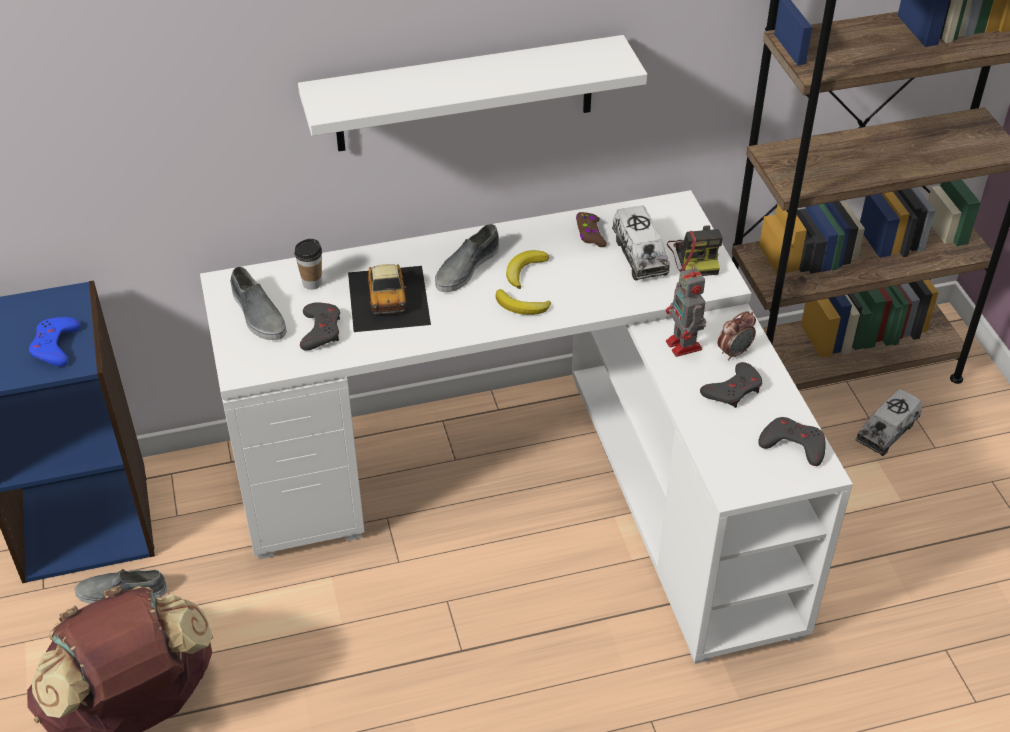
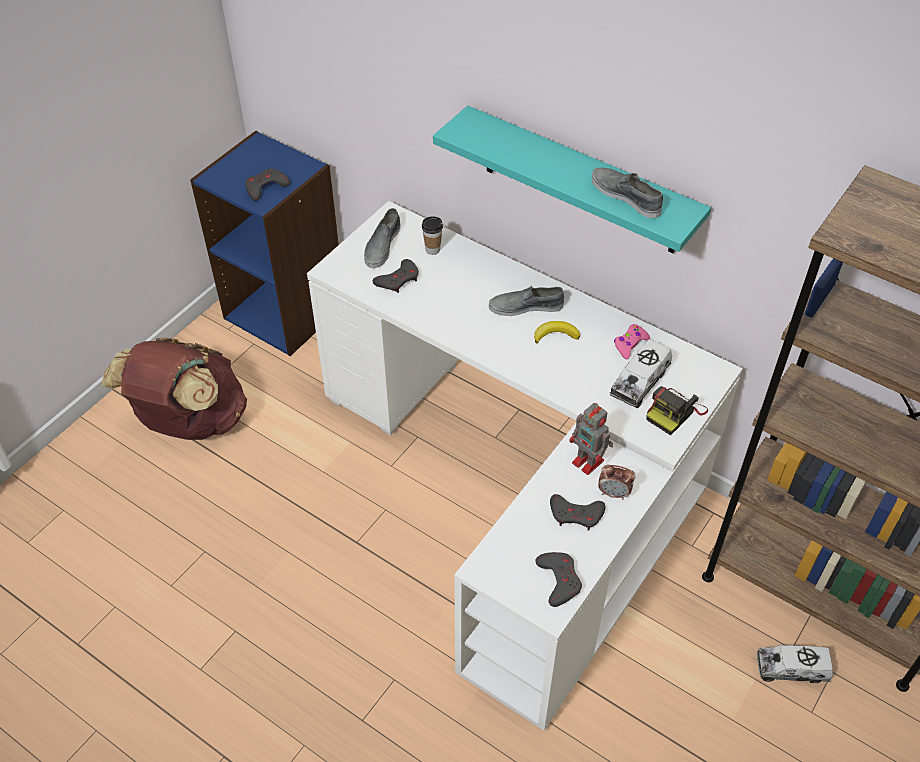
camera: 50 degrees right, 5 degrees up
(55, 346) = (266, 187): blue game controller -> grey game controller
(122, 591) = (255, 361): grey shoe -> grey shoe (626, 196)
(389, 297) = (458, 290): toy car -> none
(465, 94) = (580, 182): white shelf -> turquoise shelf
(521, 307) = (520, 355): banana -> none
(590, 234) = (630, 344): brown game controller -> pink game controller
(684, 346) = (589, 462): toy robot -> toy robot turned 75 degrees counterclockwise

